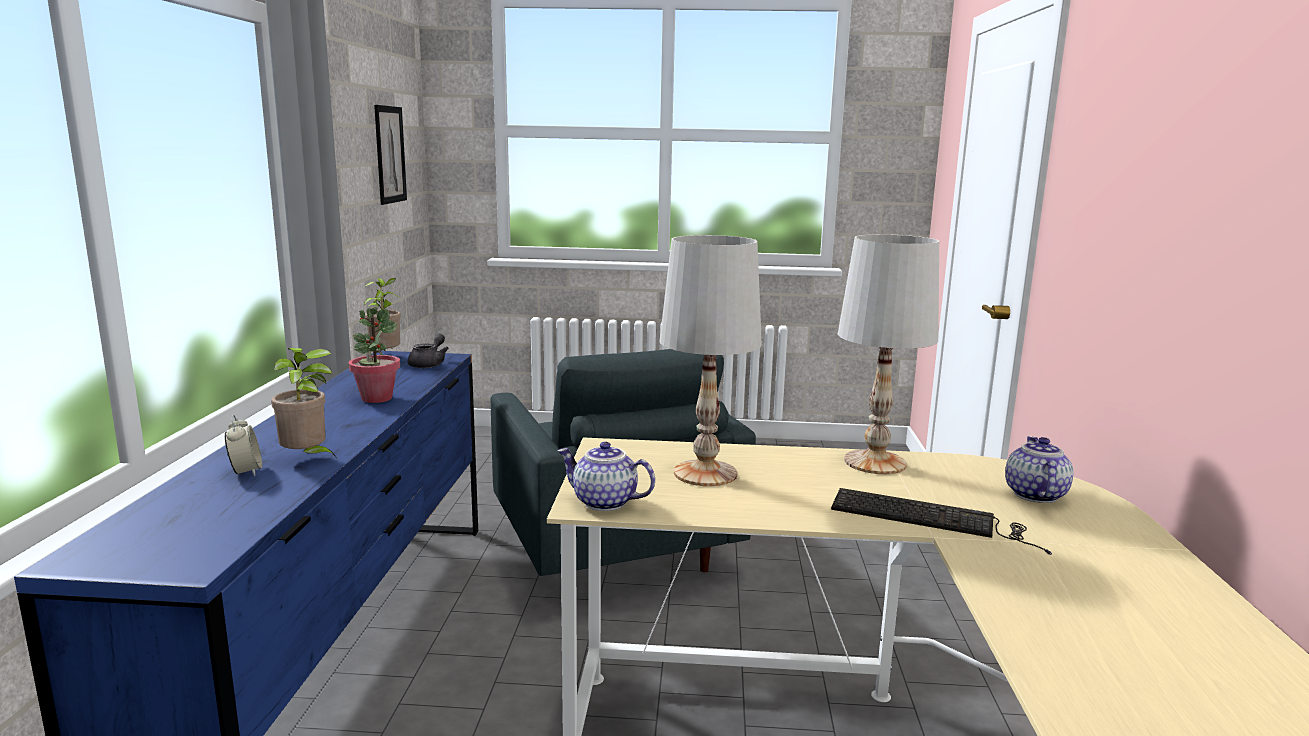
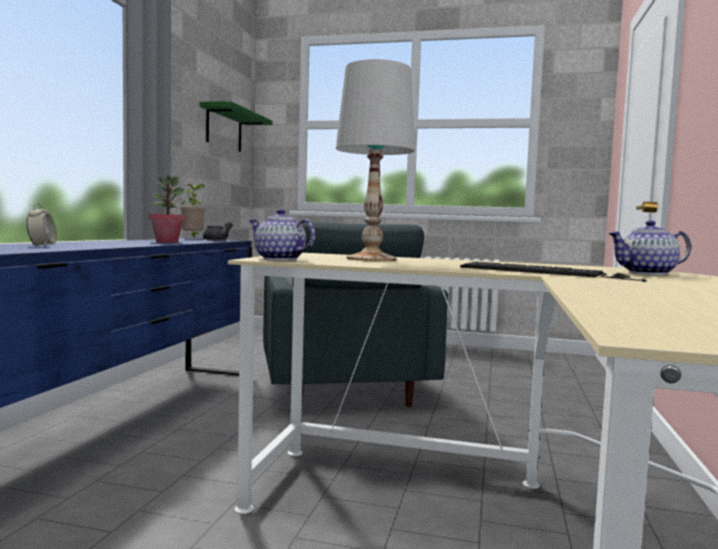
camera: 10 degrees right, 10 degrees down
(307, 459) = (89, 246): potted plant -> none
(390, 154) = (224, 129): picture -> green shelf
(874, 462) = (516, 263): white table lamp -> none
(1033, 494) = (647, 273): teapot -> teapot turned 120 degrees counterclockwise

